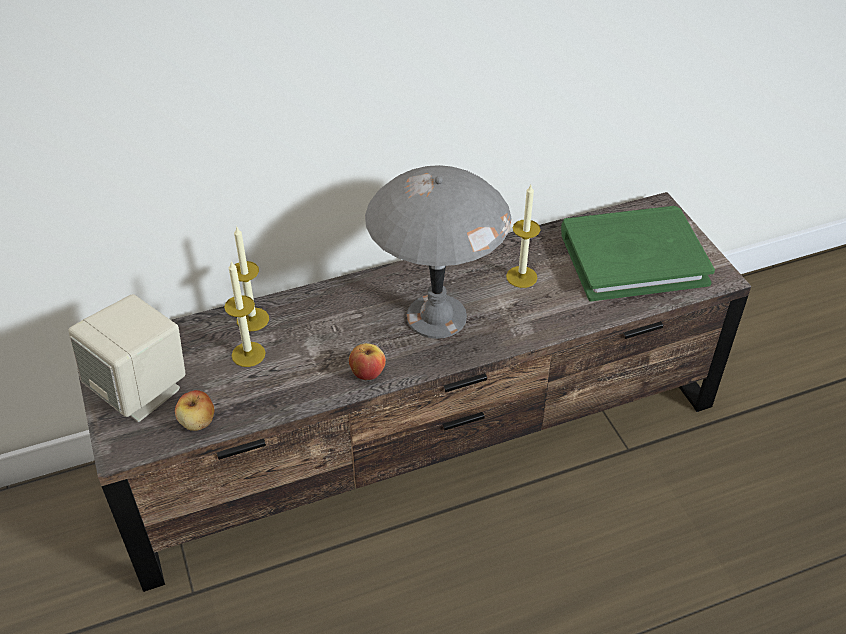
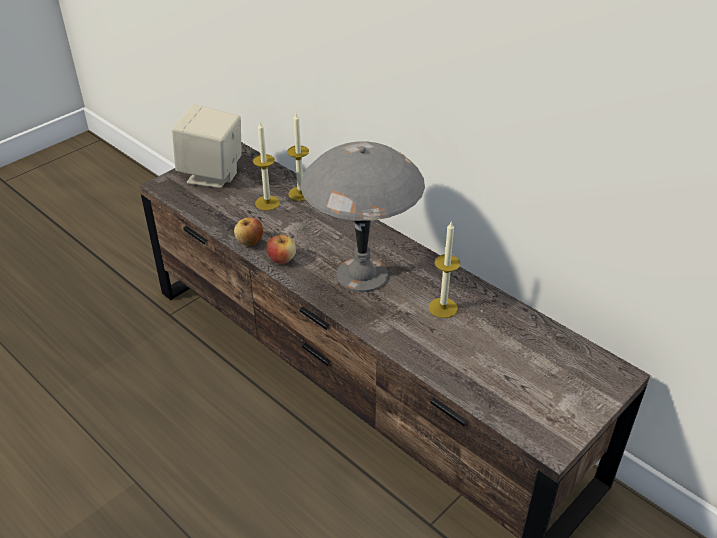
camera: 65 degrees right, 5 degrees down
(198, 422) = (198, 204): apple -> apple (249, 242)
(633, 258) = (526, 372): green book -> none

